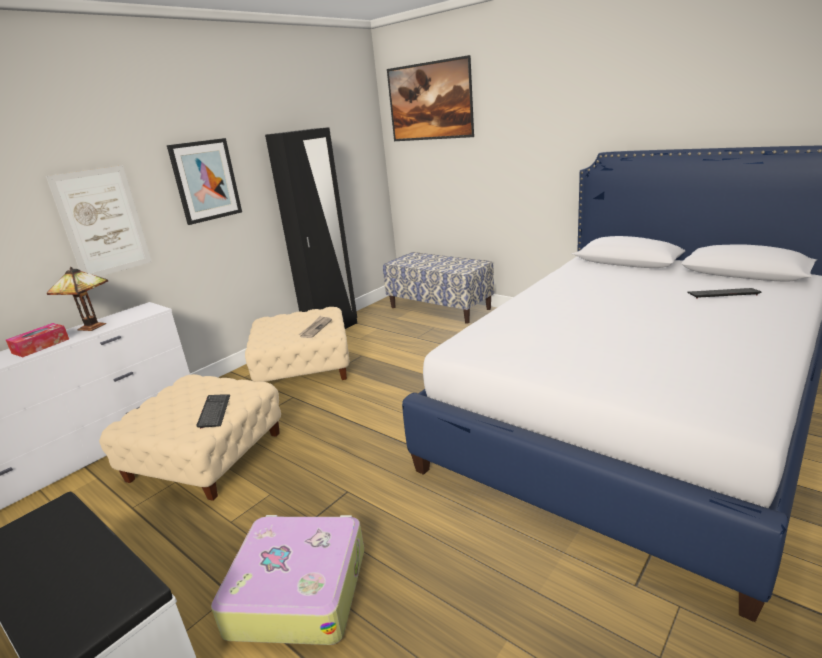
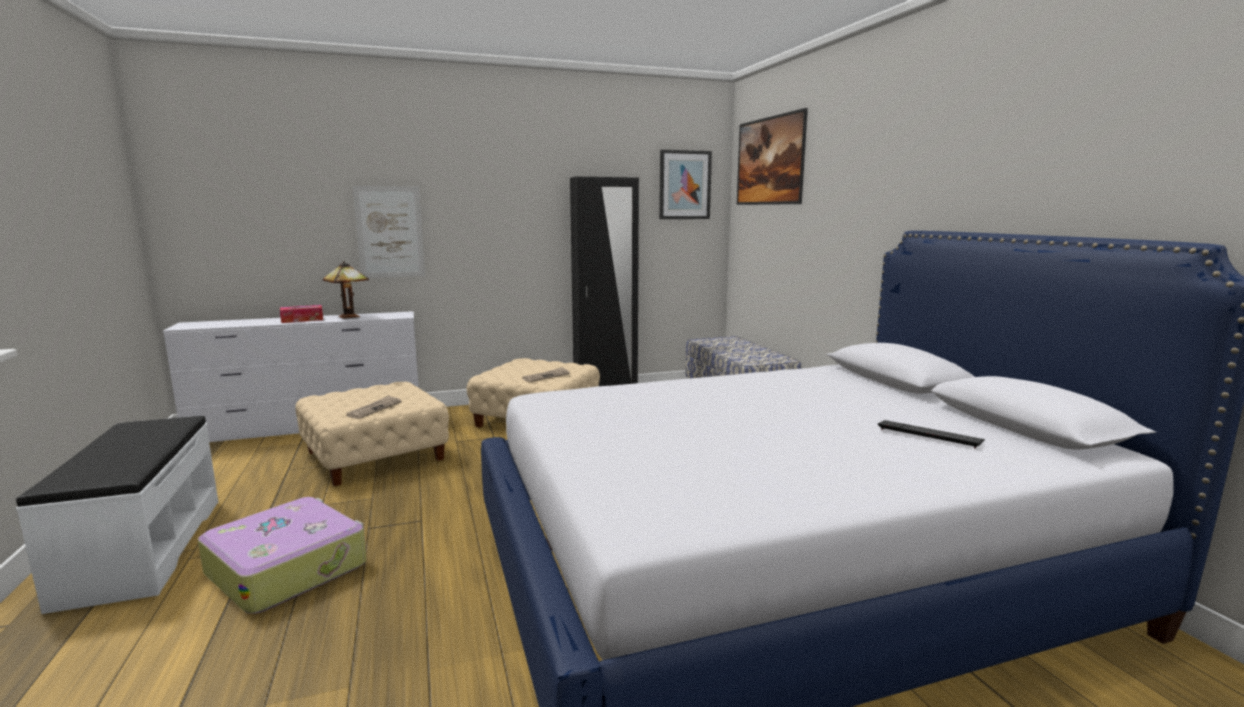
camera: 30 degrees right, 10 degrees down
(205, 181) = (496, 212): picture -> picture (684, 185)
(214, 411) = (374, 409): keyboard -> newspaper

